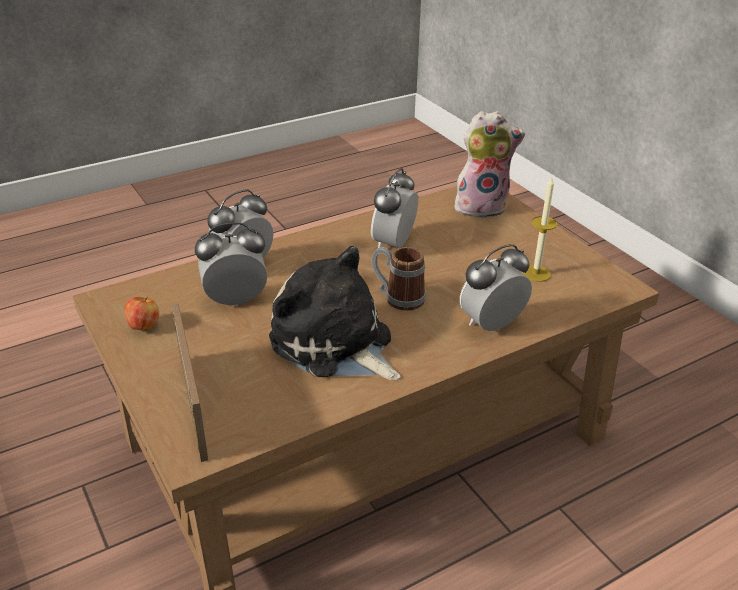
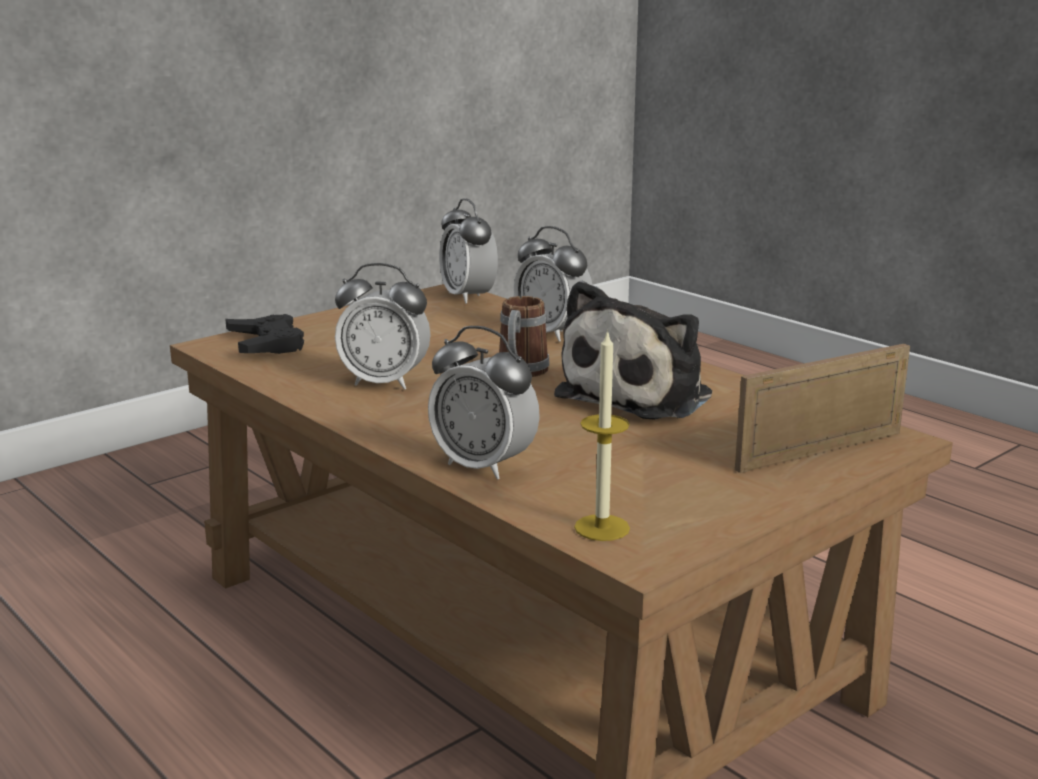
camera: 100 degrees left, 15 degrees down
(144, 326) = (688, 510): apple -> none
(235, 300) = (580, 459): alarm clock -> alarm clock (468, 297)
(481, 207) = (266, 344): plush toy -> black game controller
(536, 273) = (435, 319): candle -> candle (602, 528)

